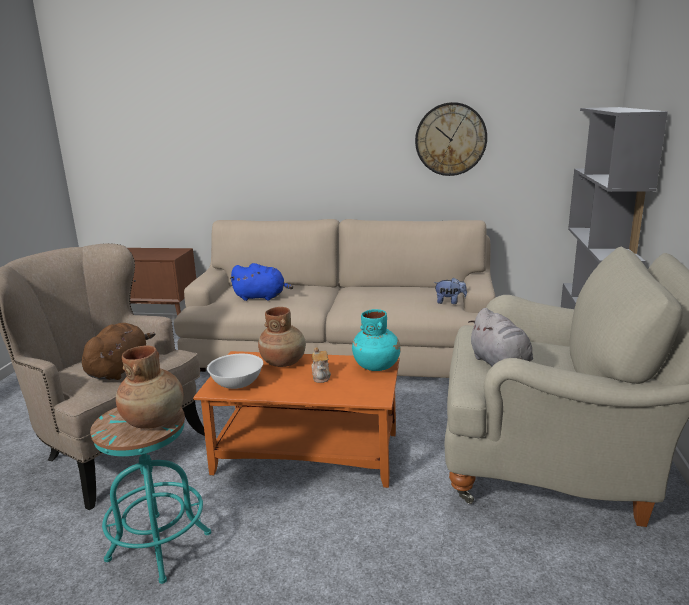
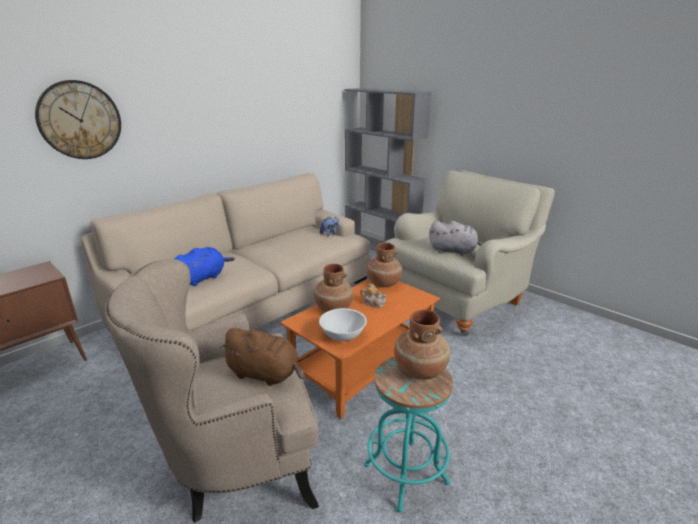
camera: 55 degrees left, 5 degrees up
(119, 369) = (265, 374): brown plush toy -> brown plush toy turned 150 degrees clockwise
(376, 366) = (383, 283): turquoise vase -> brown vase
(450, 139) = (276, 115): wall clock -> wall clock (80, 120)

